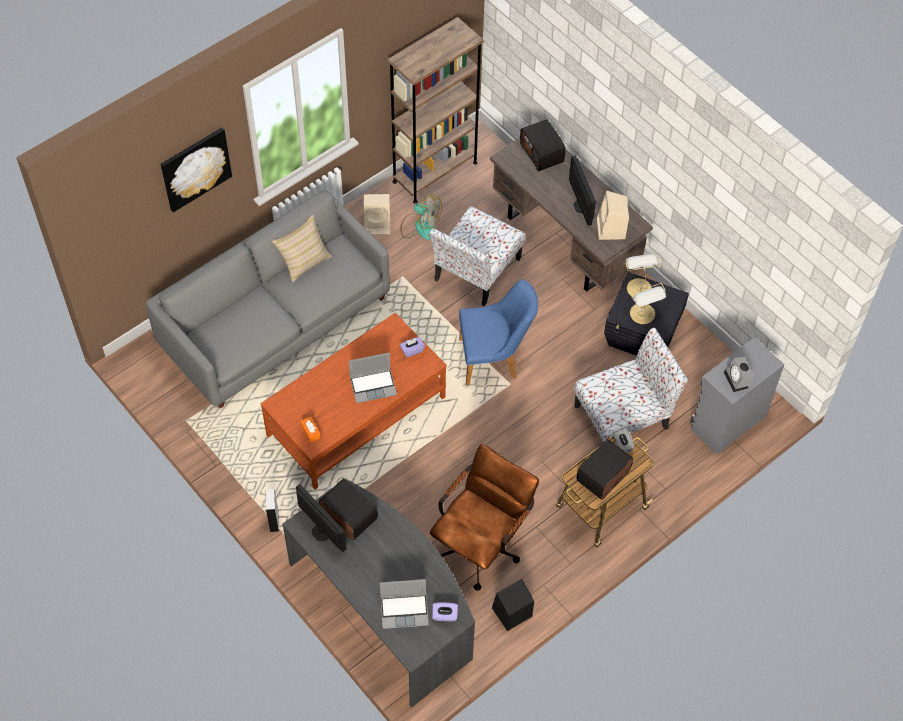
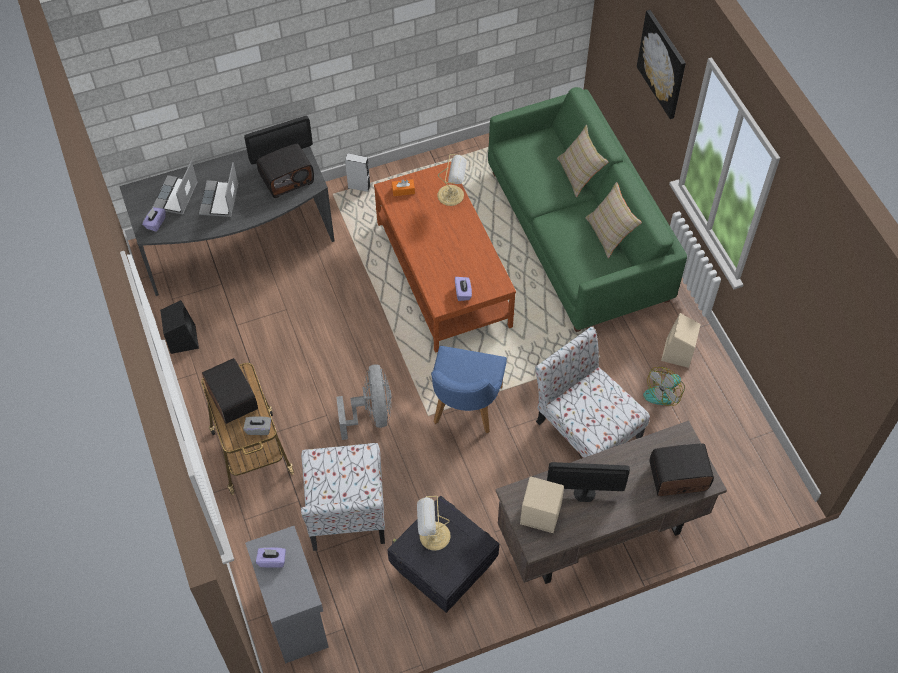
camera: 110 degrees right, 0 degrees up
(241, 299) = (579, 174): none -> beige pillow
(275, 321) = (578, 235): grey sofa -> green sofa
(373, 385) = (434, 251): laptop -> laptop (220, 200)
(435, 172) = (740, 429): brown bookcase -> none
(481, 544) = (262, 336): brown office chair -> none
(526, 427) = (371, 414): none -> grey fan
(638, 287) = (472, 545): table lamp -> table lamp (452, 195)
(737, 380) = (272, 560): alarm clock -> purple tissue box

